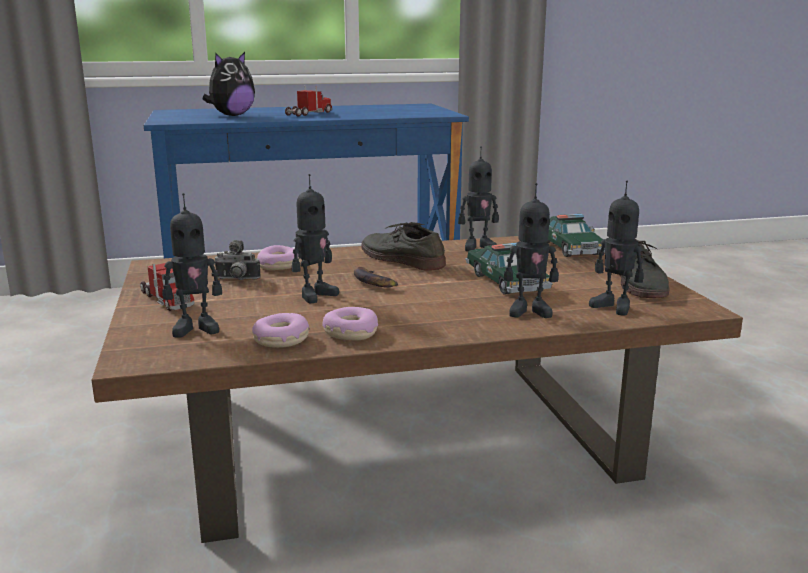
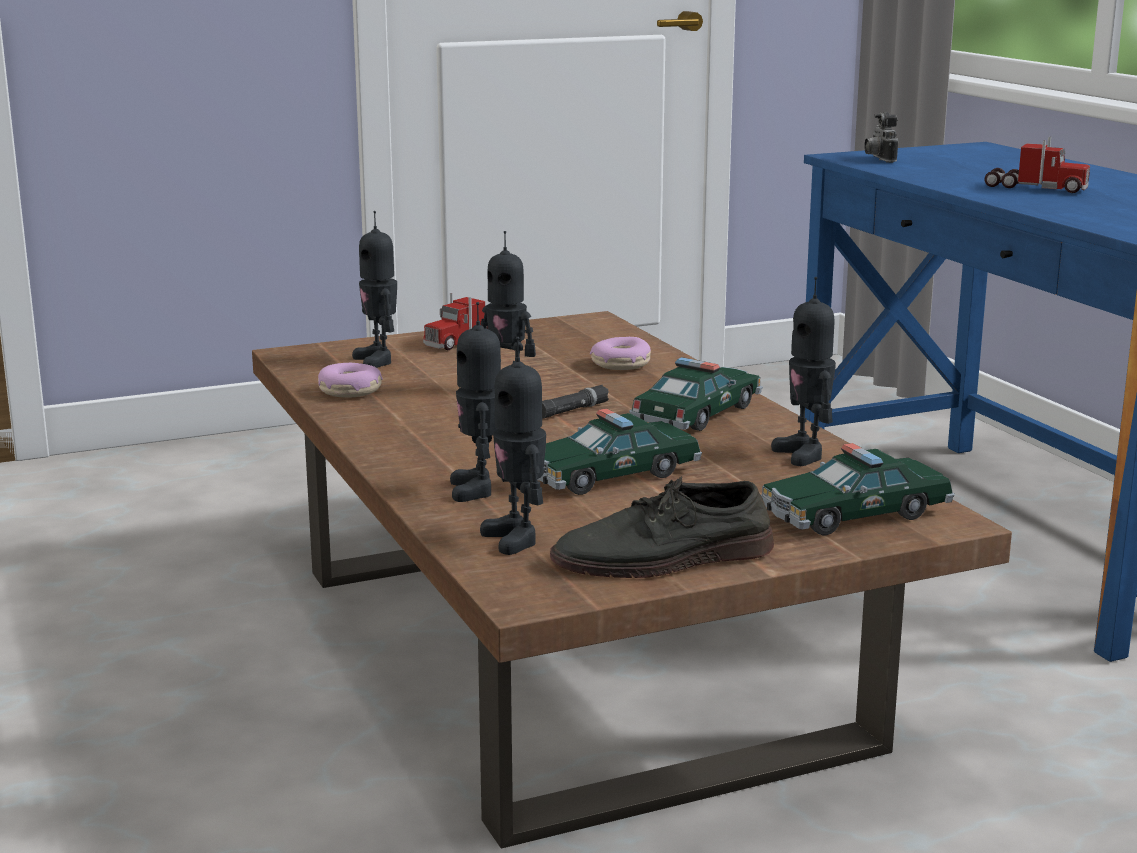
camera: 80 degrees right, 0 degrees up
(231, 115) = (954, 167): plush toy -> none
(237, 279) = (551, 355): camera -> camera (878, 159)
(350, 333) = (377, 414): donut -> none
(374, 282) = (572, 410): banana -> black flashlight
(400, 258) = (697, 415): grey shoe -> toy car
(614, 306) = (517, 539): toy robot -> toy robot turned 60 degrees counterclockwise

